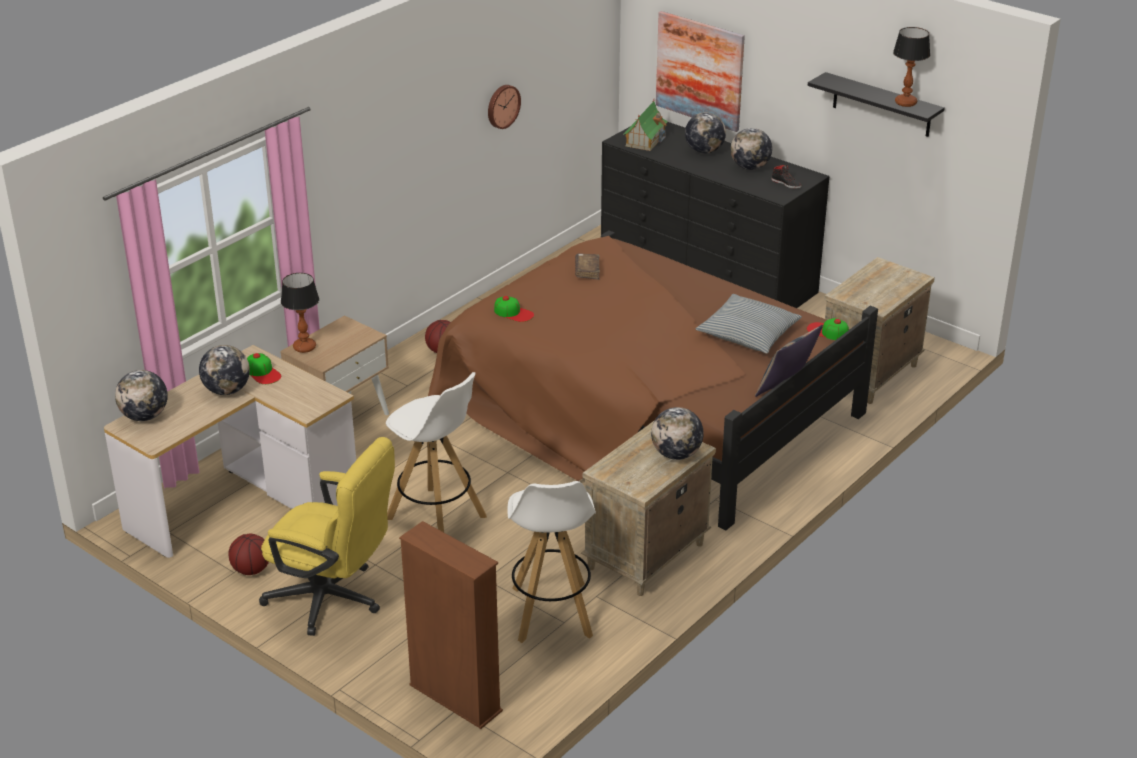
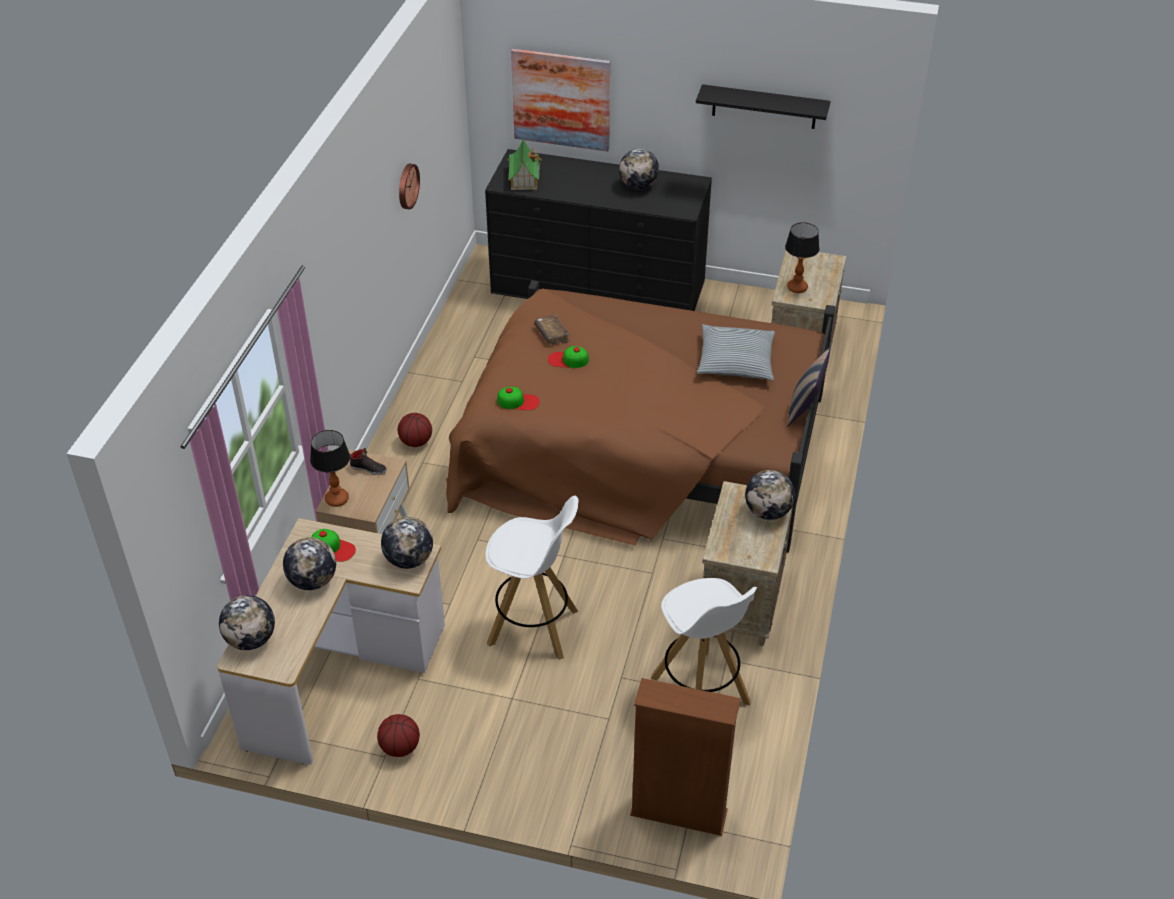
camera: 25 degrees left, 10 degrees up
(334, 600) = (500, 751): yellow office chair -> none
(704, 151) = (585, 178): globe -> globe (409, 560)
(786, 183) = (682, 195): black shoe -> black shoe (369, 468)
(827, 331) = (798, 339): cap -> cap (568, 360)
(905, 102) = (795, 103): table lamp -> table lamp (797, 287)

